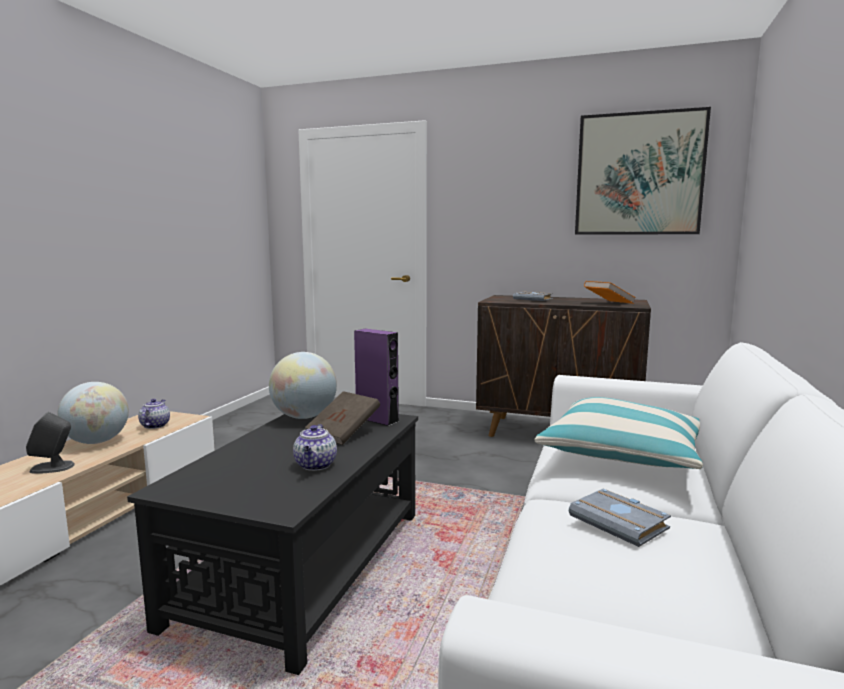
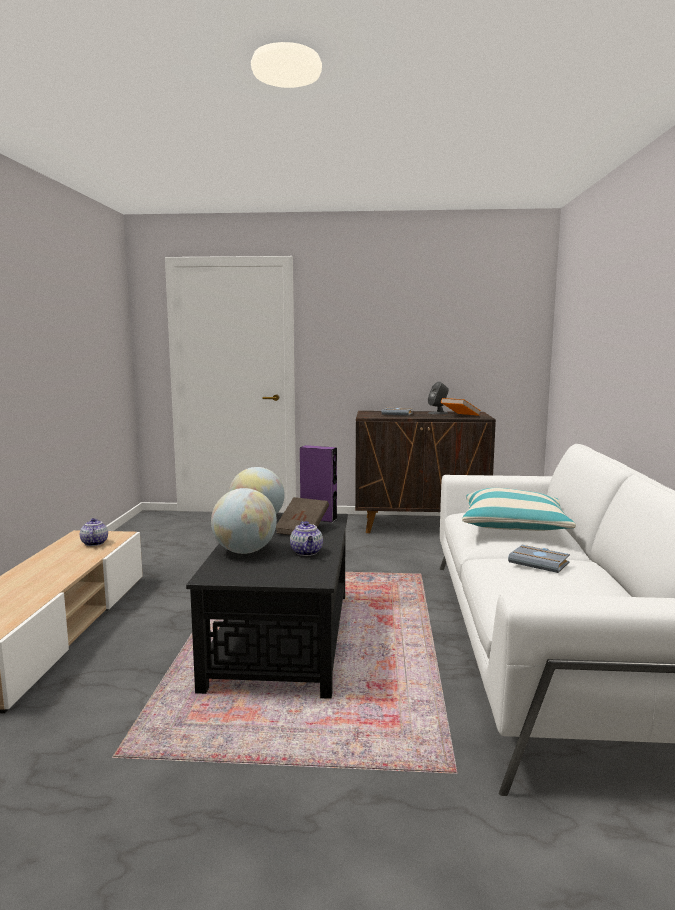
camera: 15 degrees left, 0 degrees up
(53, 467) = (40, 583): grey speaker -> grey speaker (438, 413)
(97, 442) = (54, 560): globe -> globe (244, 551)
(639, 174) = (475, 310): picture -> none

